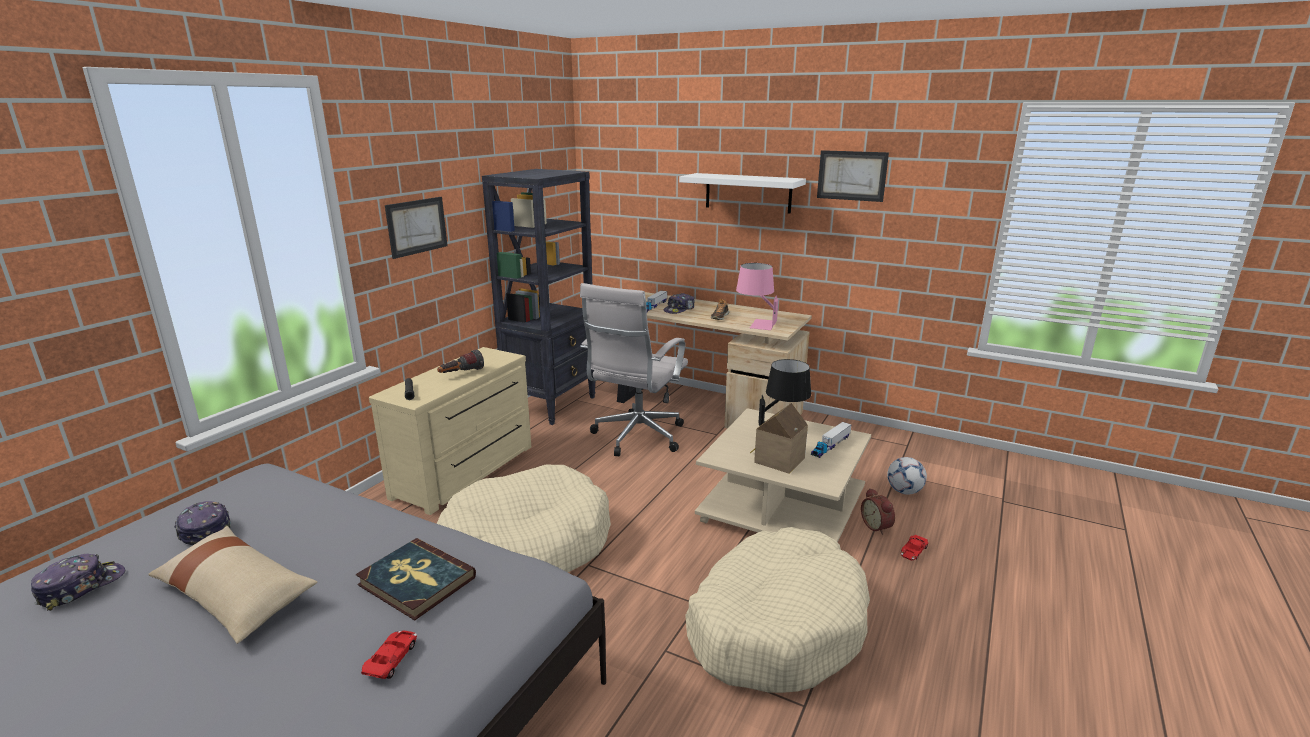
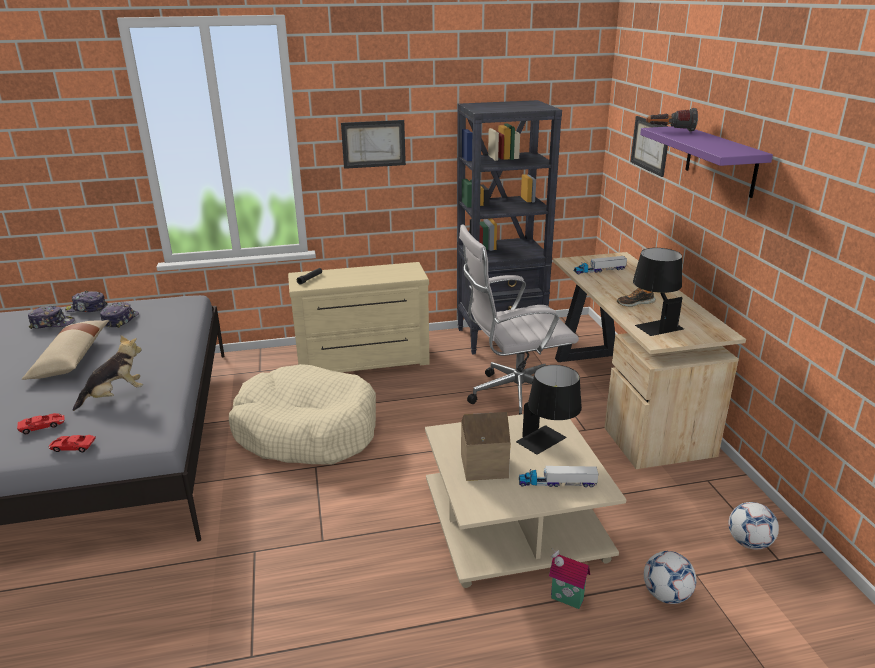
camera: 50 degrees right, 5 degrees up
(416, 581) = (115, 396): book -> plush toy
(461, 374) = (361, 277): flashlight -> flashlight (670, 131)
(679, 310) = (614, 282): cap -> cap (87, 309)
(748, 193) = (720, 161): white shelf -> purple shelf
(755, 323) = (653, 323): pink table lamp -> black table lamp
(775, 625) = (336, 596): beige dog bed -> none
(852, 175) = (818, 161): picture -> picture (650, 145)
(877, 526) = (566, 600): alarm clock -> toy house
(886, 445) = (748, 543): none -> football
(913, 551) = (553, 645): red toy car -> red toy car (72, 447)

